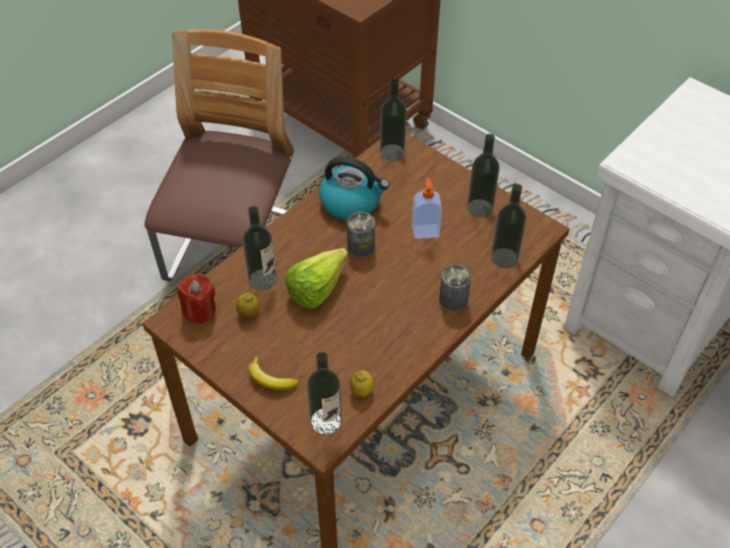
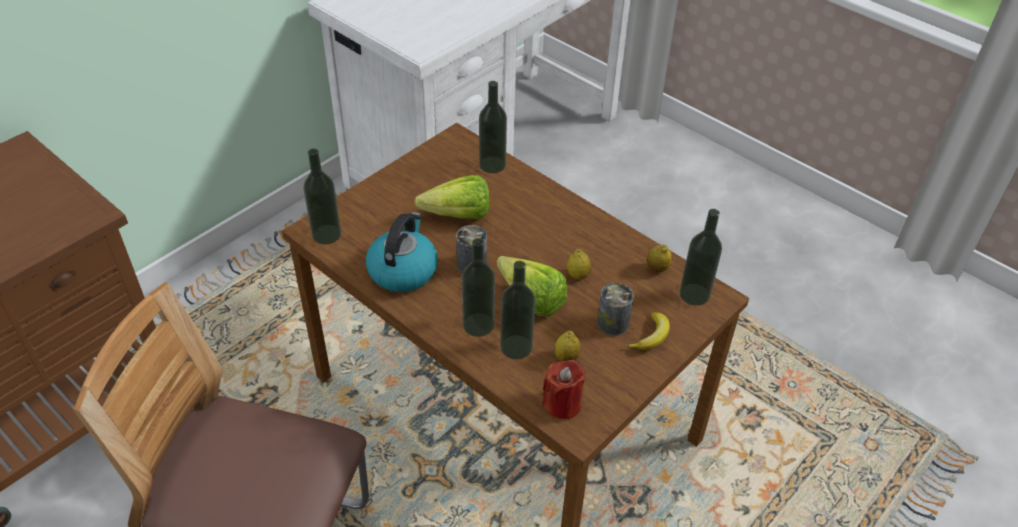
camera: 90 degrees left, 5 degrees down
(349, 325) = (578, 275): none -> lemon
(425, 230) = (452, 215): soap dispenser -> lettuce
(453, 300) = (545, 201): can -> can (613, 323)
(480, 208) = (424, 175): bottle -> bottle (478, 324)

